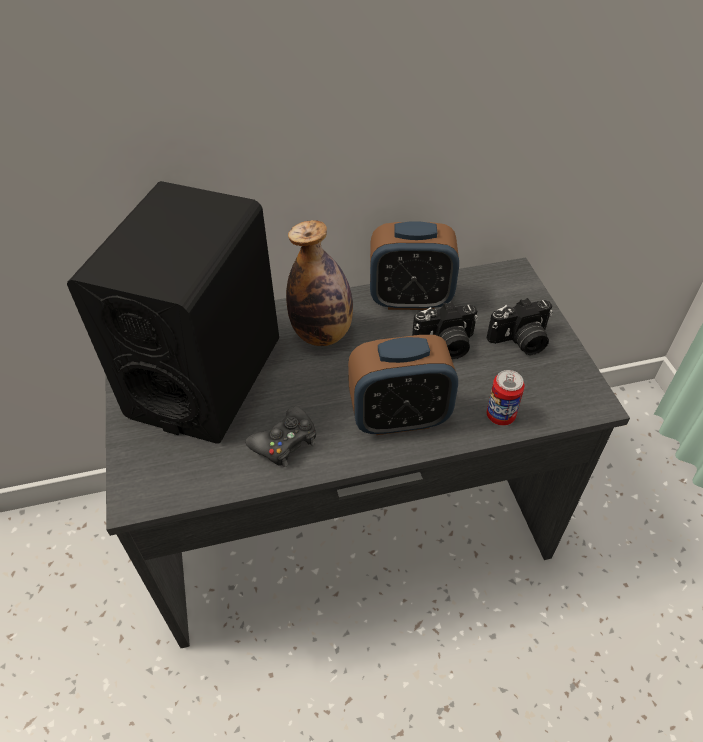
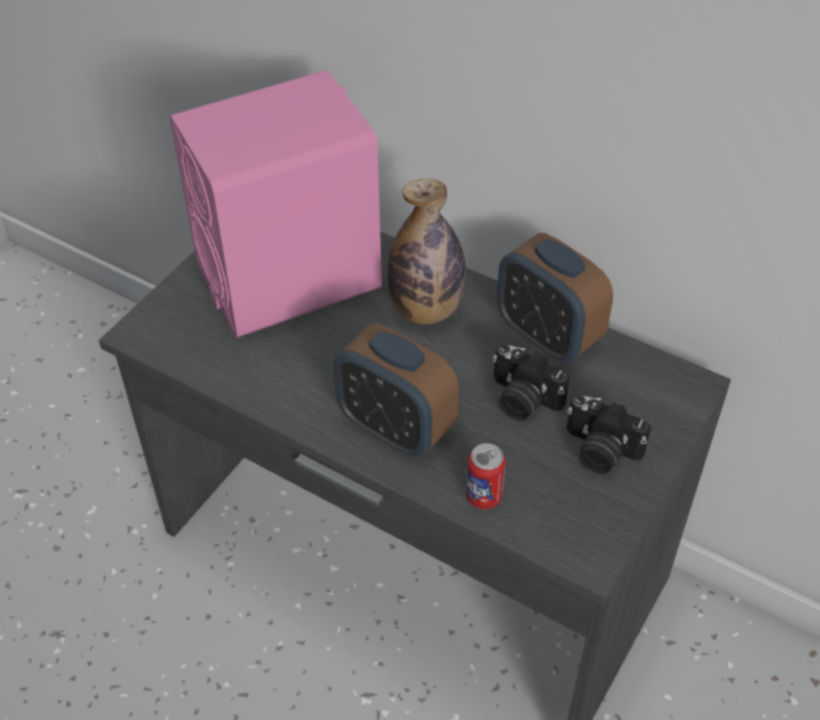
camera: 45 degrees right, 0 degrees up
(206, 377) = (290, 278): black speaker -> pink speaker
(285, 442) = (284, 375): black game controller -> none

